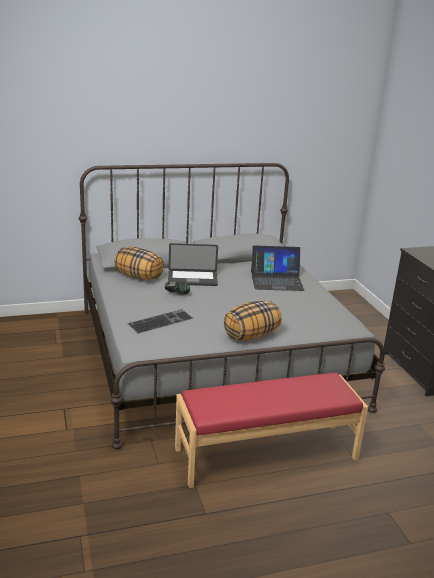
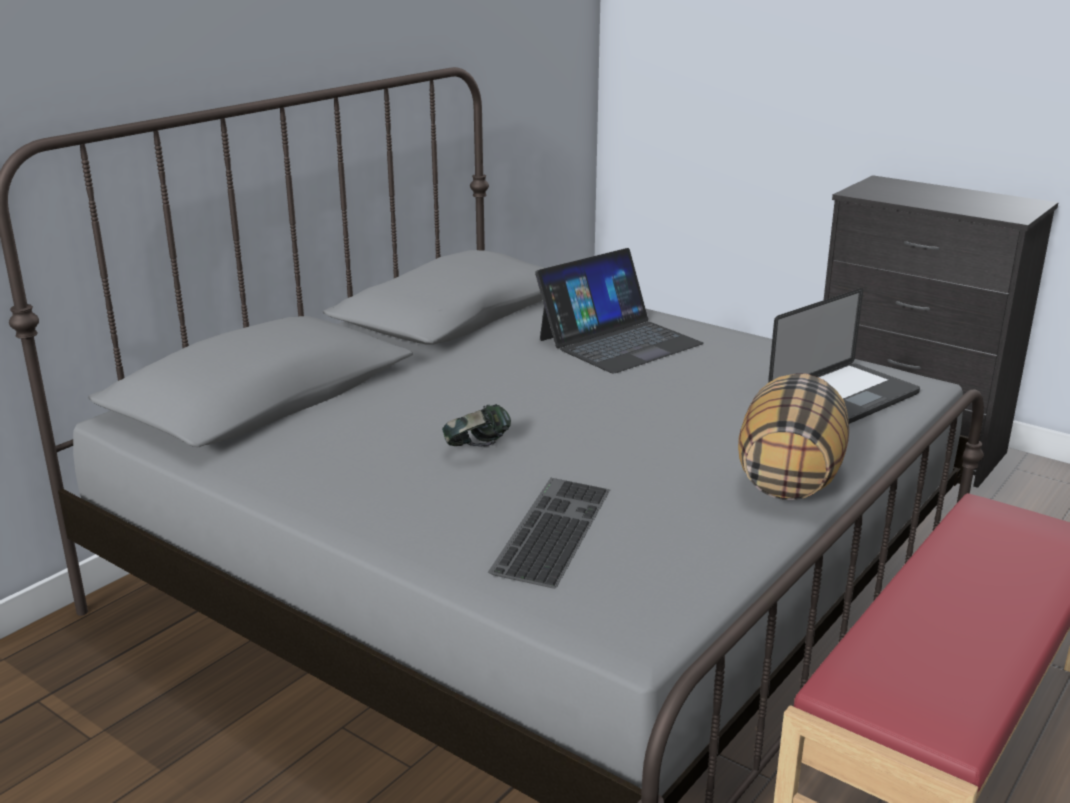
camera: 35 degrees left, 0 degrees up
(139, 277) = (311, 439): pillow -> none
(192, 279) = (447, 399): laptop -> laptop (843, 398)

